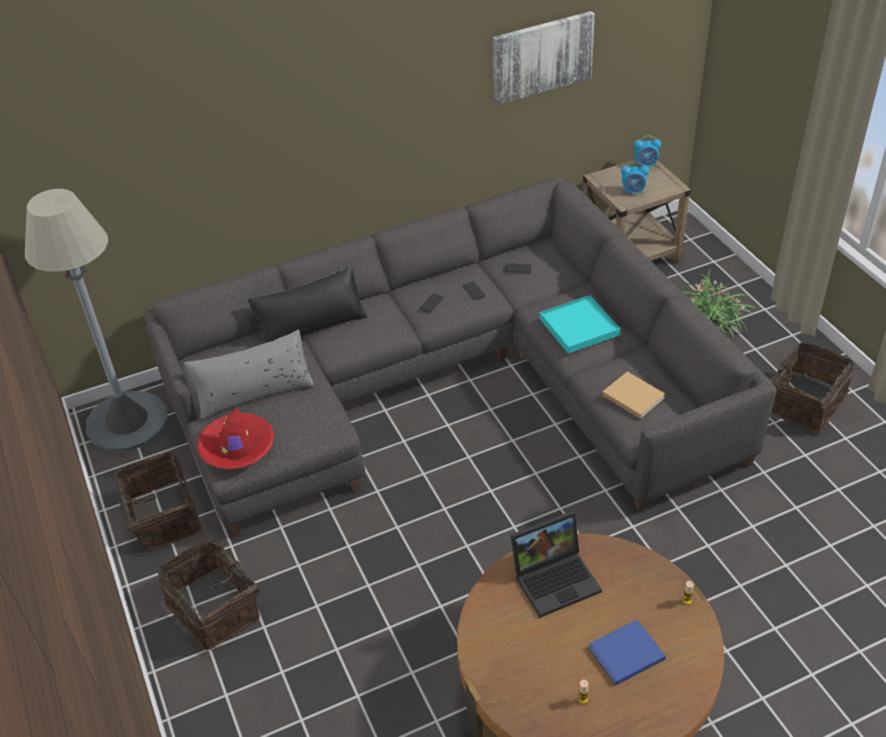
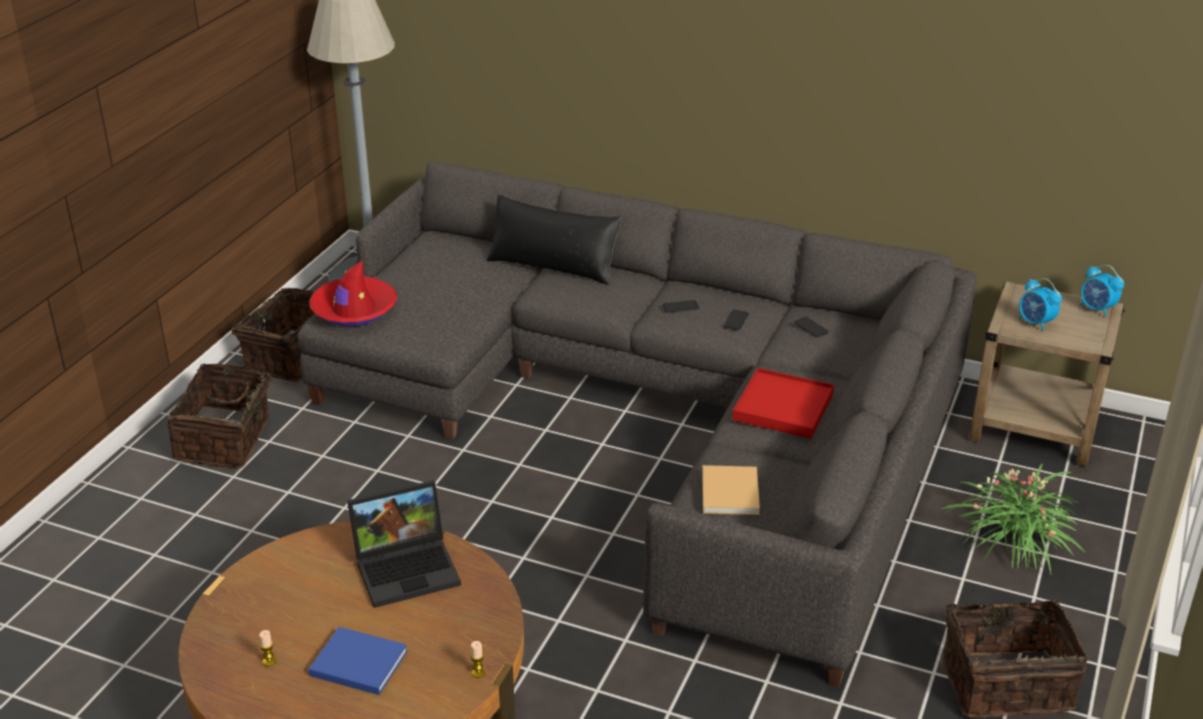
camera: 45 degrees right, 10 degrees down
(254, 392) = (430, 282): grey pillow -> none
(542, 56) = (967, 82): picture -> none
(556, 578) = (408, 567): laptop -> laptop turned 45 degrees counterclockwise
(578, 327) = (783, 407): turquoise tray -> red tray

